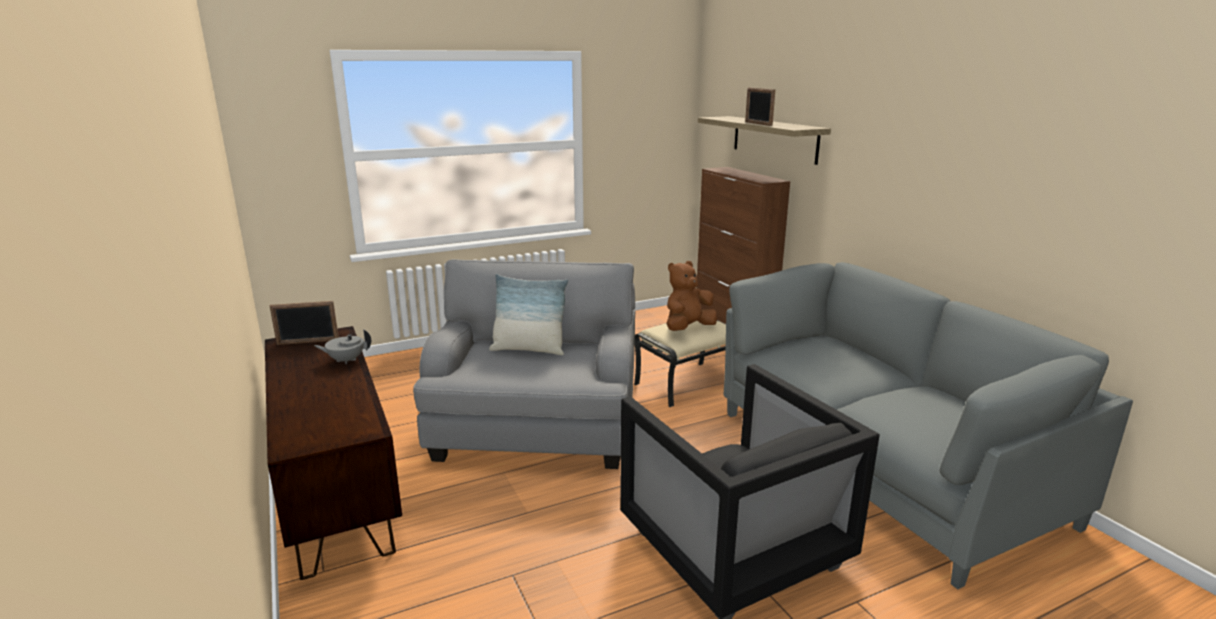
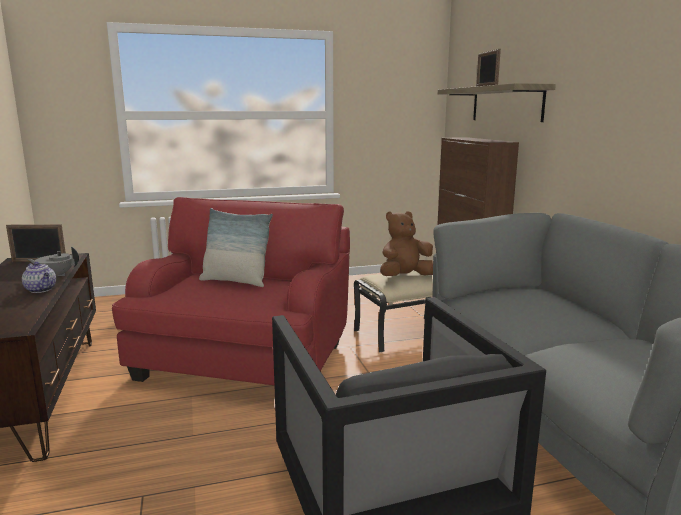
camera: 10 degrees right, 5 degrees down
(347, 380) = (41, 290): none -> teapot
(537, 426) = (245, 358): grey armchair -> red armchair

